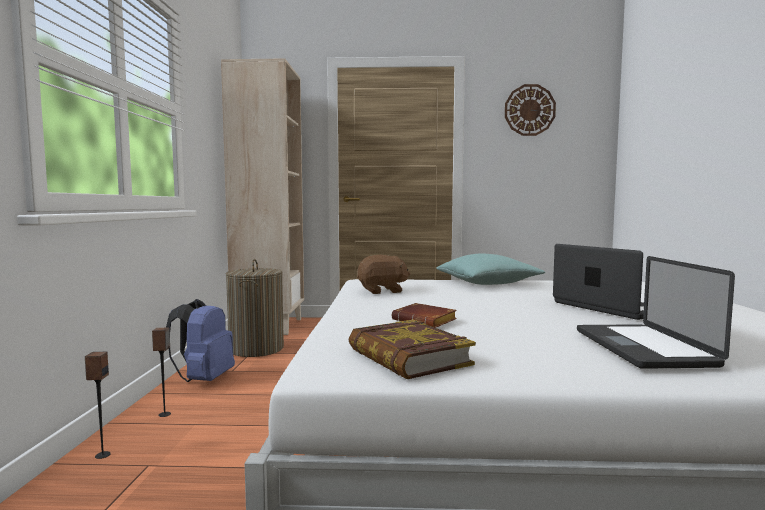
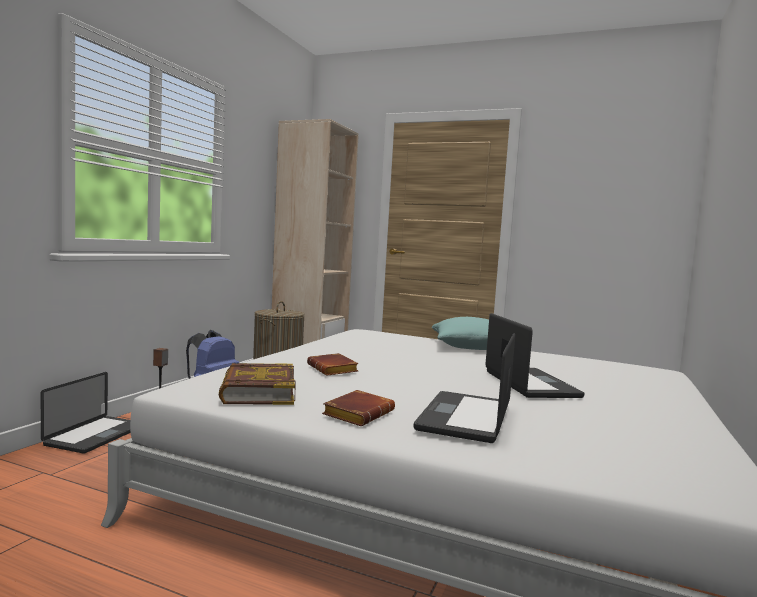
camera: 20 degrees right, 0 degrees up
(102, 455) = (95, 435): speaker -> laptop
(382, 291) = (356, 342): brown plush toy -> none
(529, 110) = (591, 165): wall clock -> none
(548, 362) = (358, 413): none -> brown book

